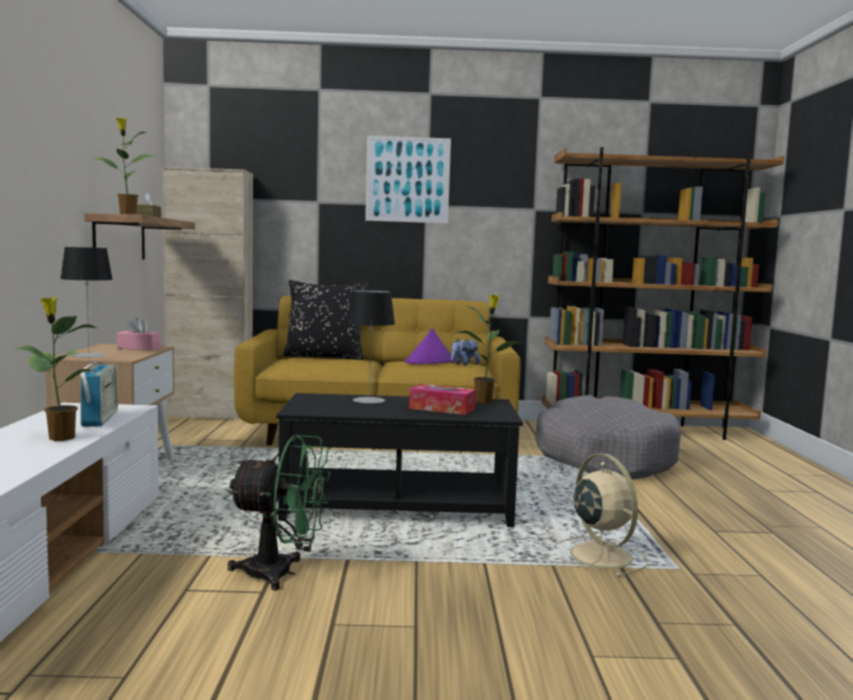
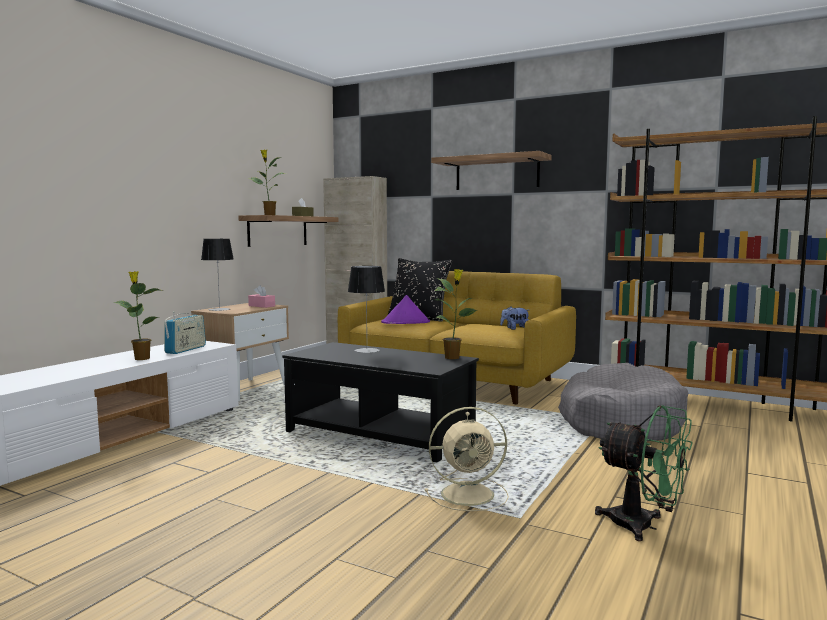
camera: 30 degrees right, 0 degrees up
(281, 573) = (236, 463): green fan -> green fan (643, 526)
(407, 179) = (497, 173): picture -> shelf
(430, 362) = (490, 325): purple hat -> purple hat (406, 322)
(442, 408) = (403, 360): tissue box -> none
(599, 555) = (470, 494): beige fan -> beige fan turned 75 degrees clockwise

